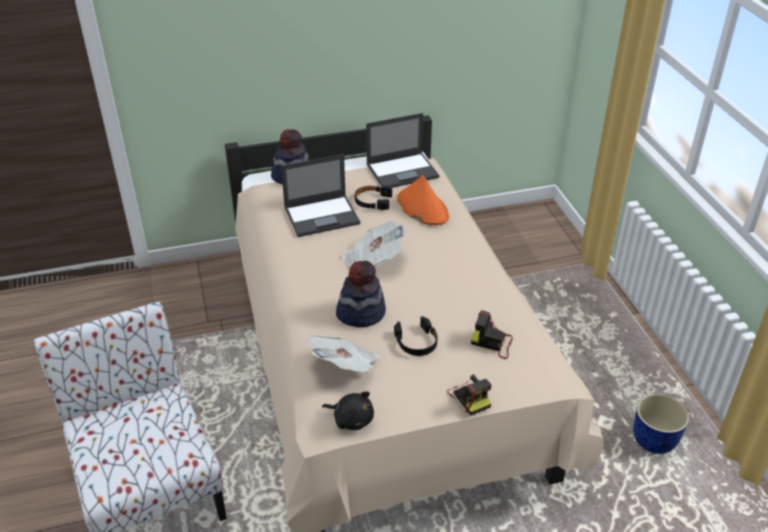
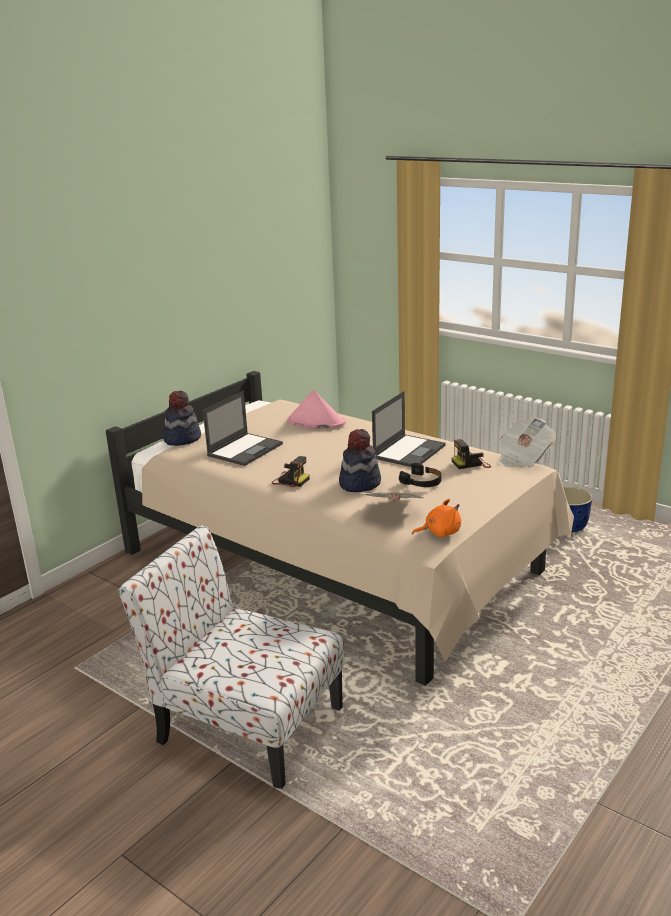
camera: 35 degrees left, 15 degrees down
(351, 419) = (440, 532): black plush toy -> orange plush toy
(372, 201) = (273, 430): black headphones -> none
(373, 260) = (324, 457): newspaper -> newspaper (523, 458)
(403, 171) = (270, 409): laptop -> laptop (409, 451)
(422, 208) = (316, 422): orange hat -> pink hat
(469, 397) = (498, 491): camera -> camera (290, 480)

